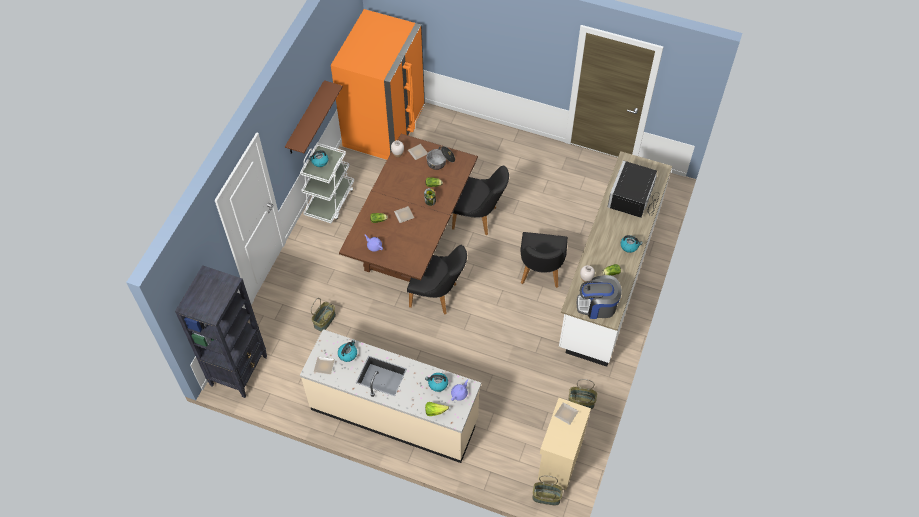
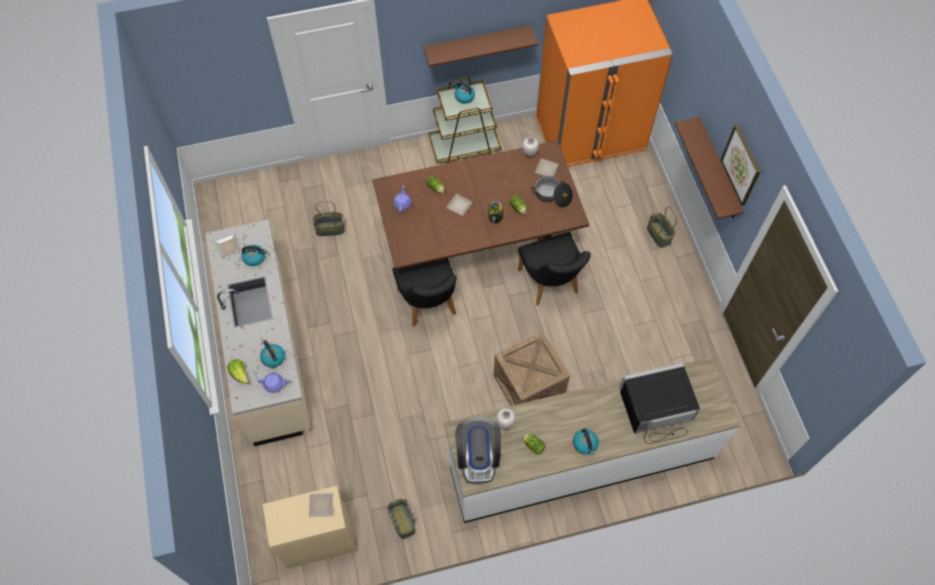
camera: 55 degrees right, 5 degrees up
(239, 370) = (230, 197): black bookcase -> none
(330, 201) = (465, 147): white cart -> brown cart
(510, 63) = (718, 170): none -> brown shelf
(532, 43) = (741, 165): none -> picture
(540, 274) = (529, 385): black chair -> crate
(546, 496) = (268, 553): basket -> basket (659, 235)
(597, 305) = (478, 456): coffee machine -> coffee machine turned 150 degrees counterclockwise

